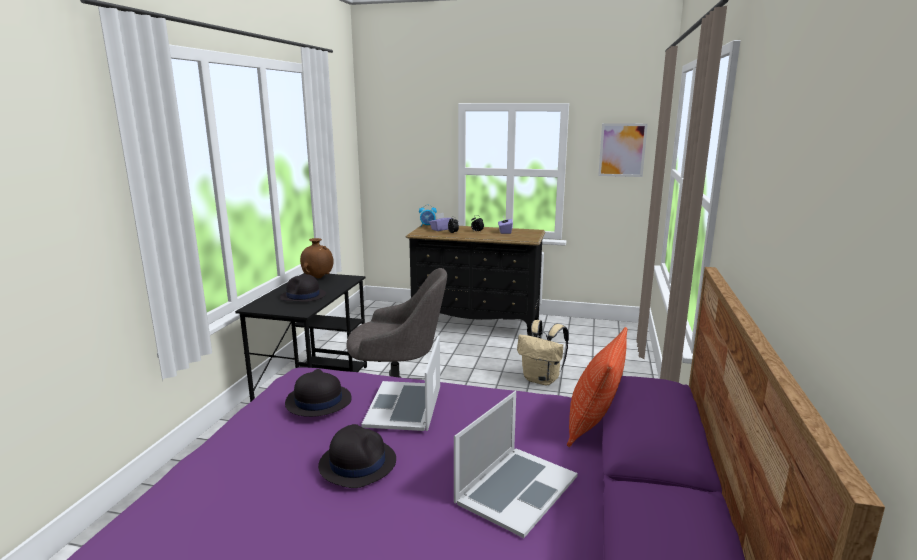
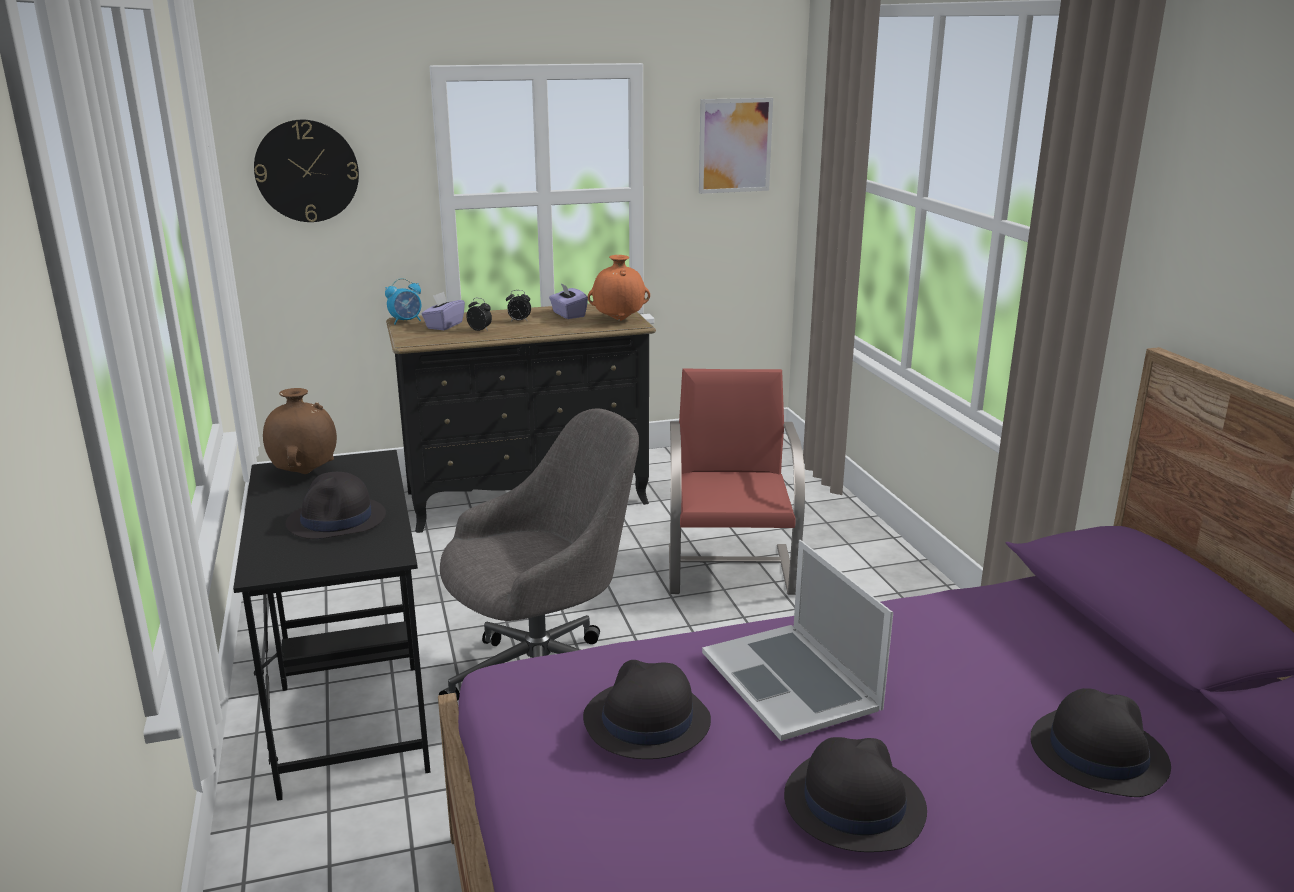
camera: 30 degrees left, 5 degrees up
(399, 151) = (307, 171): none -> wall clock
(516, 489) = (1097, 752): laptop -> black hat
(526, 237) = (619, 320): none -> orange vase
(542, 379) = (731, 568): beige backpack -> red chair
(593, 425) = (1058, 622): orange pillow -> none

